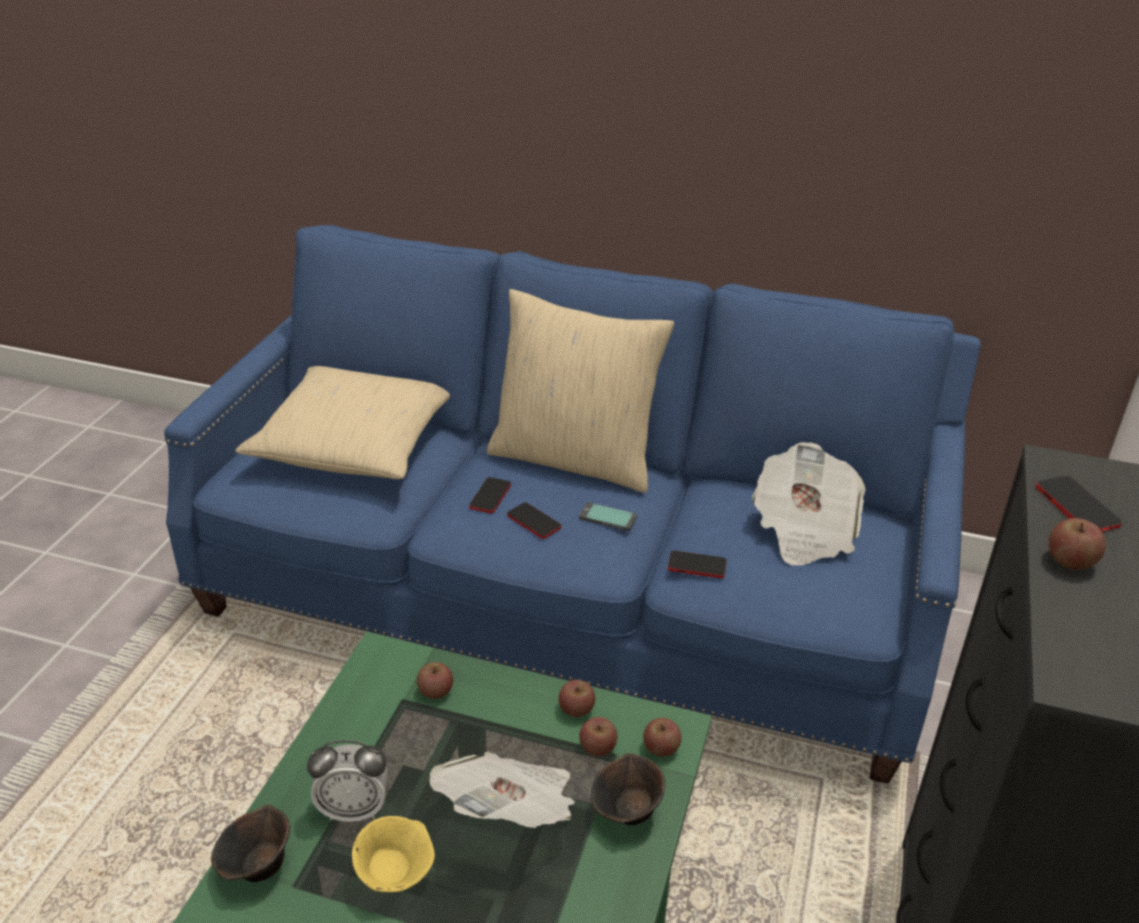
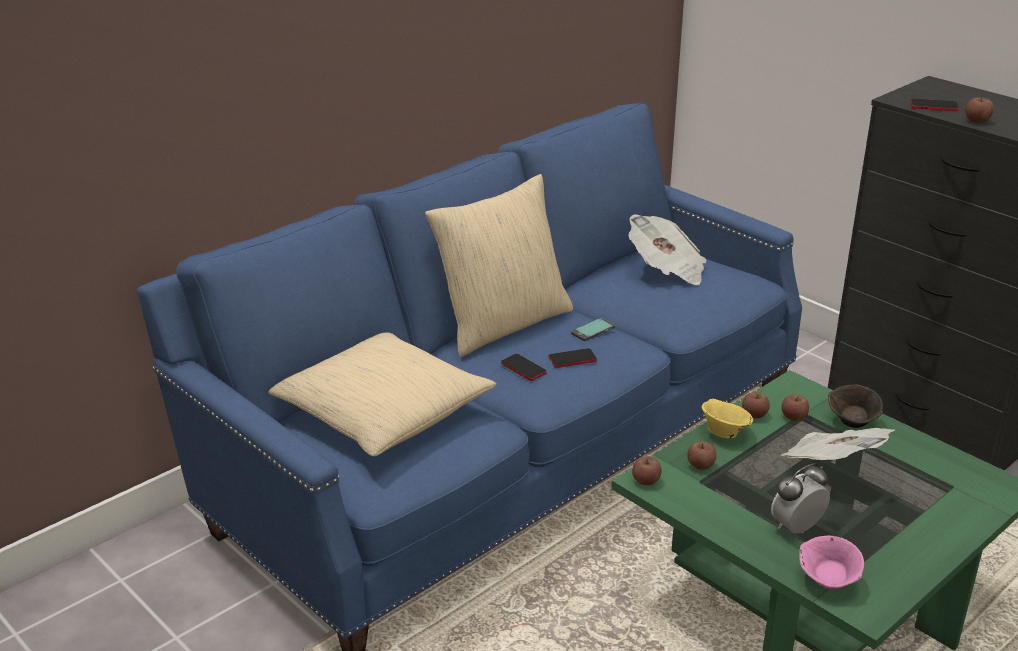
camera: 60 degrees left, 5 degrees down
(257, 866) = (828, 582): brown bowl -> pink bowl
(353, 809) = (796, 528): alarm clock -> alarm clock turned 150 degrees counterclockwise
(395, 874) = (863, 523): yellow bowl -> yellow bowl (724, 432)
(661, 748) = (807, 395): apple -> apple (646, 480)
(697, 565) = (673, 315): phone -> none

